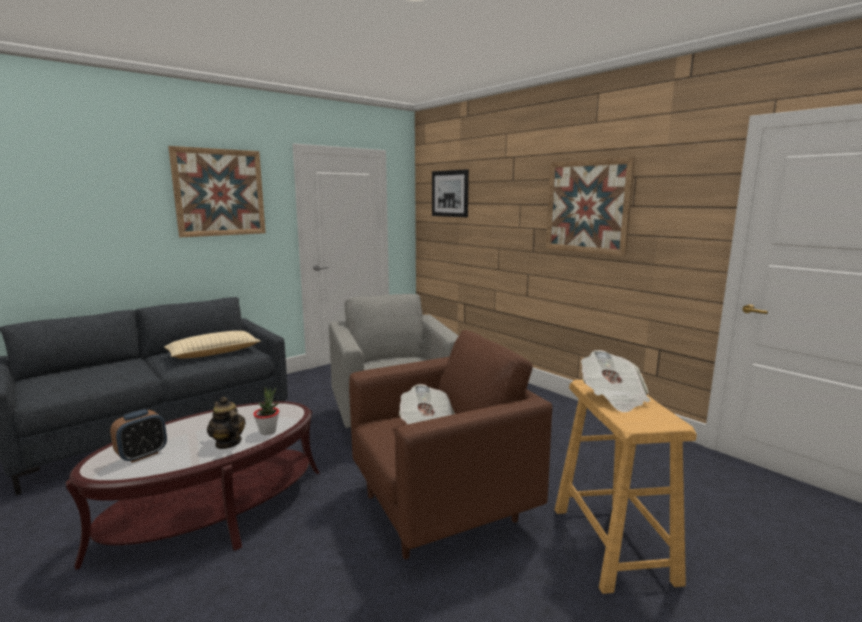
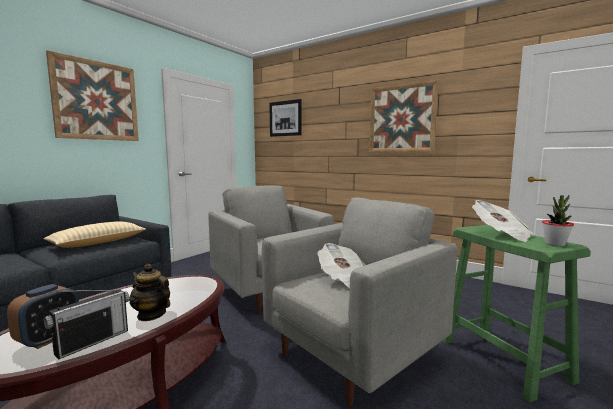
camera: 15 degrees left, 5 degrees down
(172, 462) = (92, 341): none -> radio
(268, 431) = (190, 300): potted plant -> potted plant (555, 244)
(442, 508) = (353, 354): brown armchair -> grey armchair
(613, 545) = (504, 360): beige stool -> green stool

